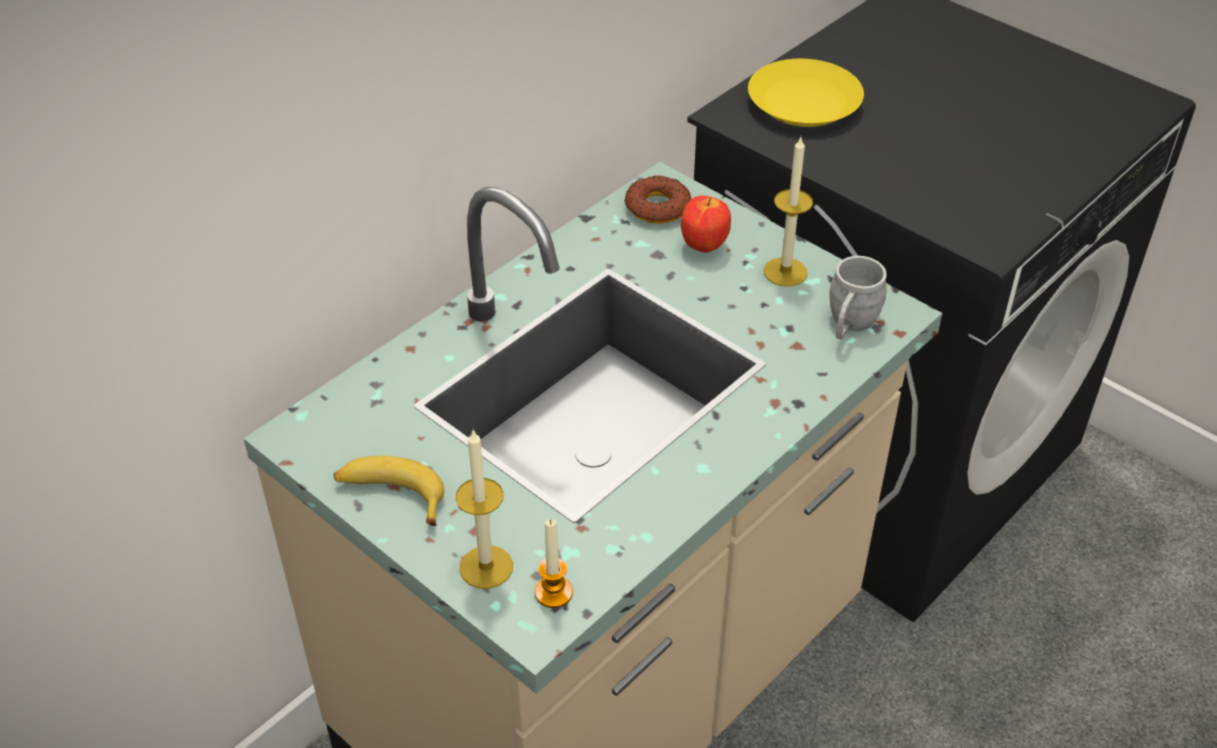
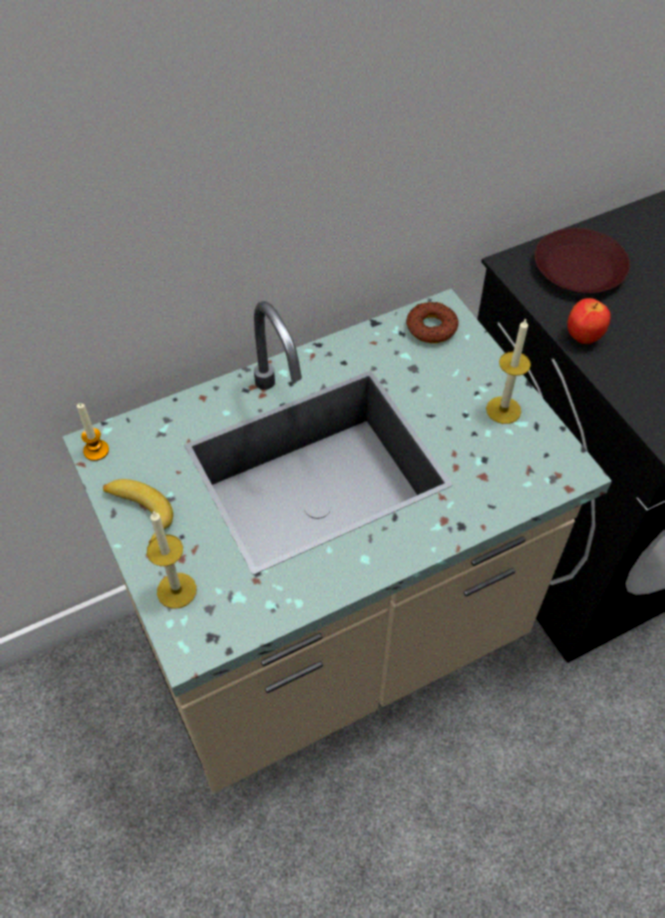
camera: 20 degrees right, 10 degrees up
(553, 592) = (213, 626): candle -> candle (96, 450)
(703, 246) = (451, 370): apple -> apple (582, 336)
(802, 103) = (578, 268): yellow plate -> brown plate
(849, 325) = (532, 470): grey mug -> none

